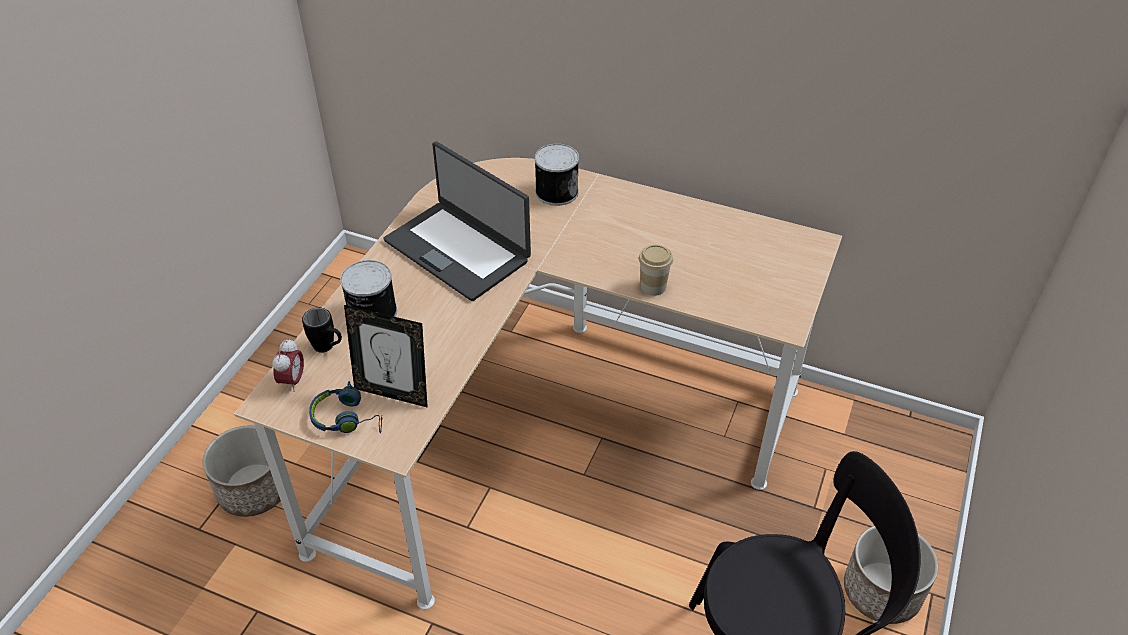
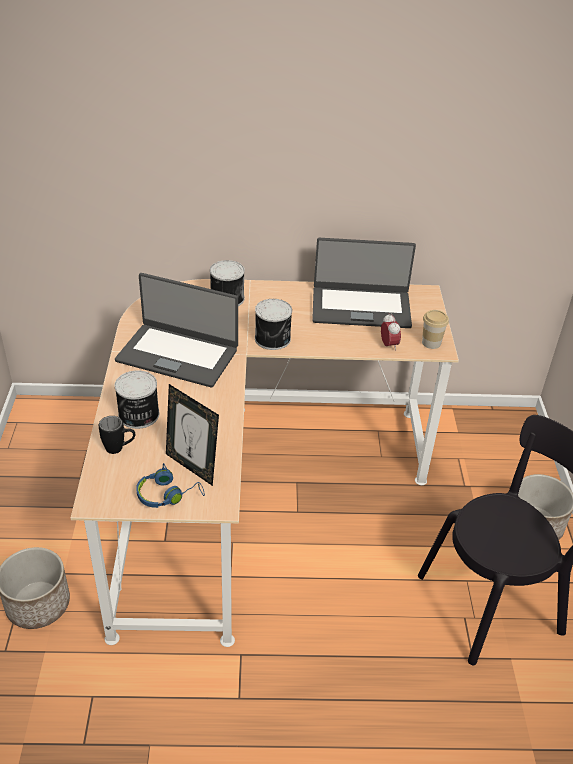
camera: 25 degrees left, 5 degrees down
(292, 381) = (105, 480): alarm clock -> alarm clock (388, 345)
(393, 393) = (192, 466): picture frame -> picture frame turned 45 degrees clockwise
(581, 258) = (273, 339): none -> can
(653, 286) = (336, 346): cup -> cup (431, 343)
(716, 241) = (361, 307): none -> laptop

